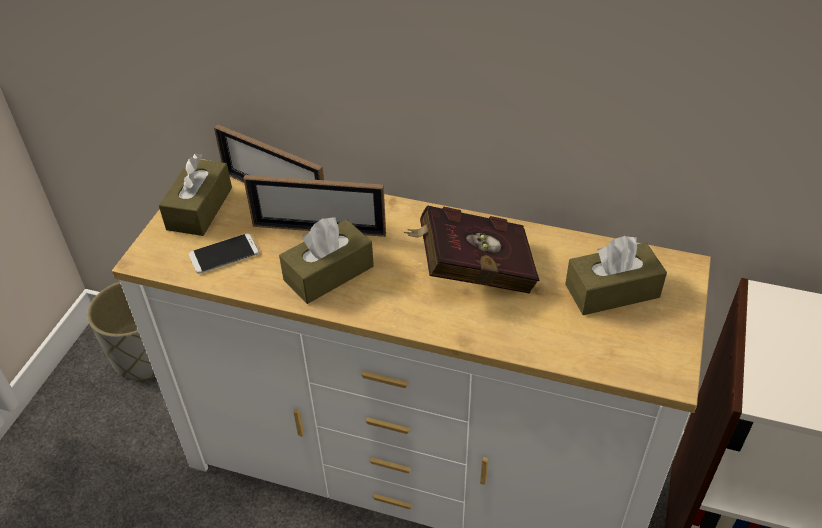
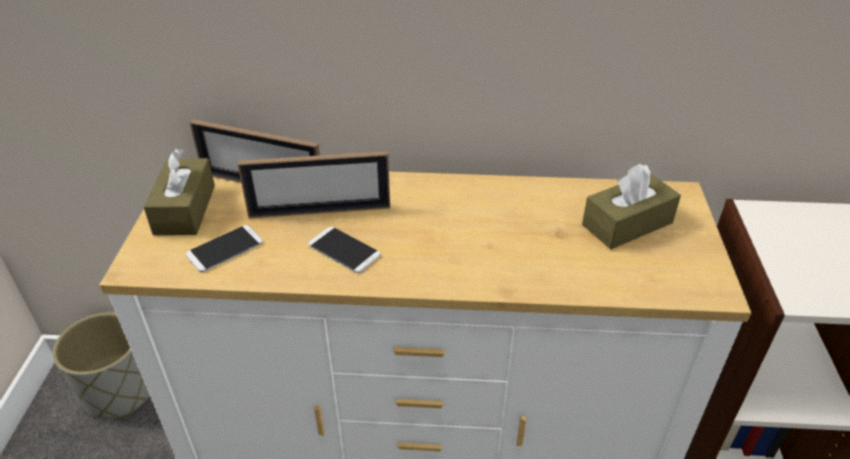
camera: 15 degrees left, 5 degrees down
(328, 273) = (344, 250): brown tissue box -> phone
(471, 271) = (487, 226): red book -> none

